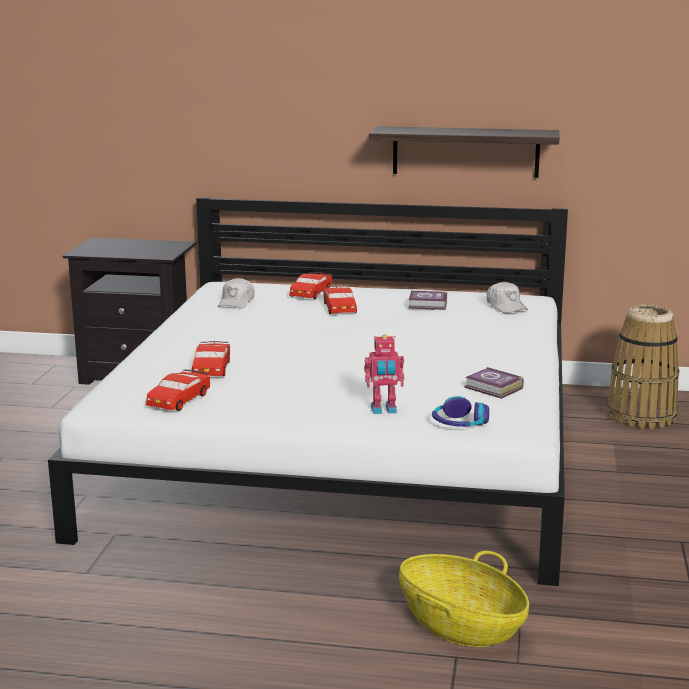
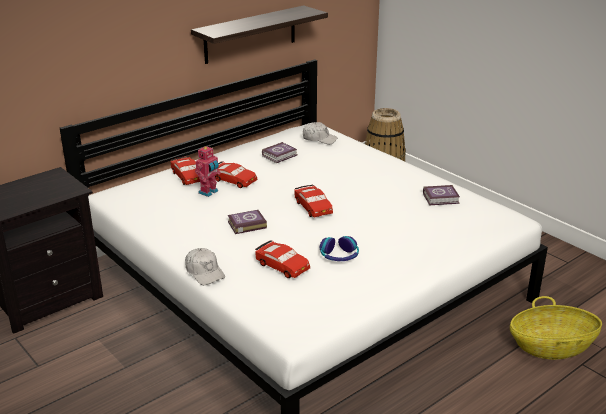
camera: 50 degrees left, 10 degrees up
(178, 399) = (325, 300): red toy car -> red toy car (313, 207)
(236, 302) = (159, 206): white cap -> white cap (204, 272)
(262, 336) = (246, 224): none -> book
(384, 410) = (433, 241): toy robot -> toy robot (209, 192)
(459, 424) = (482, 230): headphones -> headphones (339, 256)

